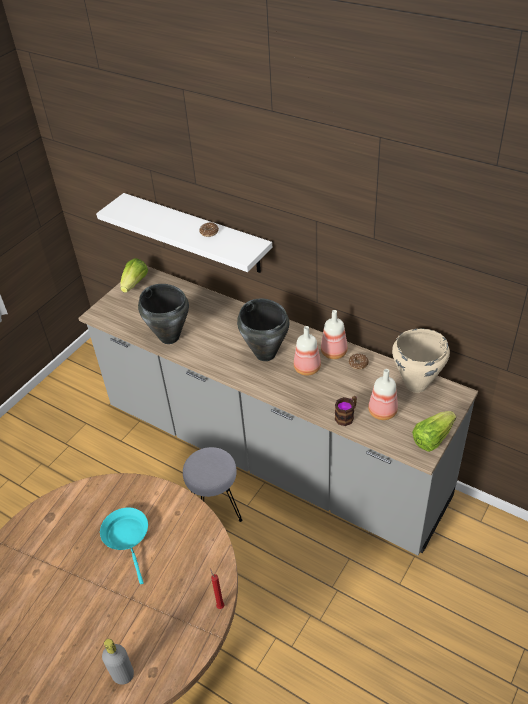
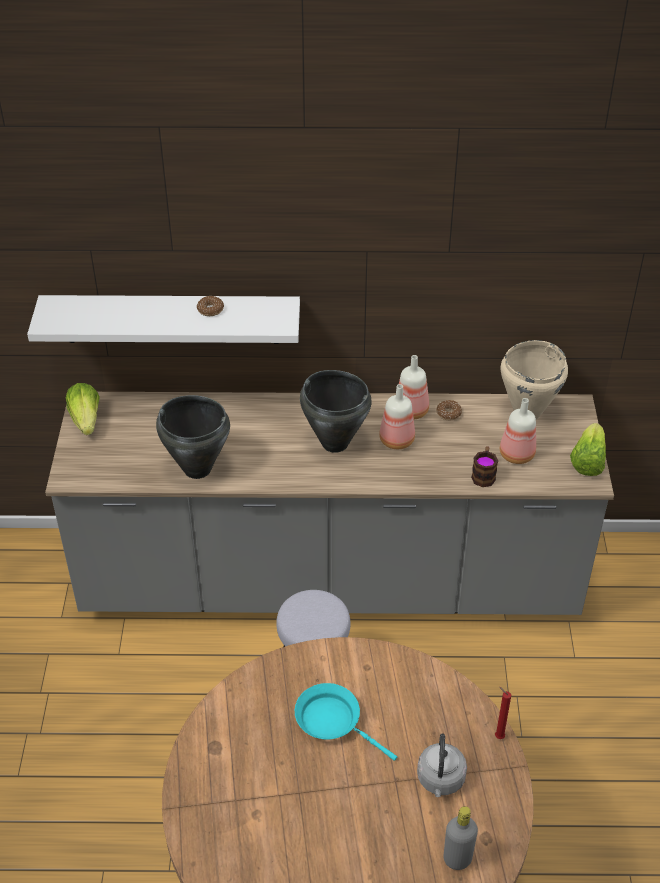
camera: 35 degrees left, 0 degrees up
(158, 614) = (440, 780): none -> grey kettle

